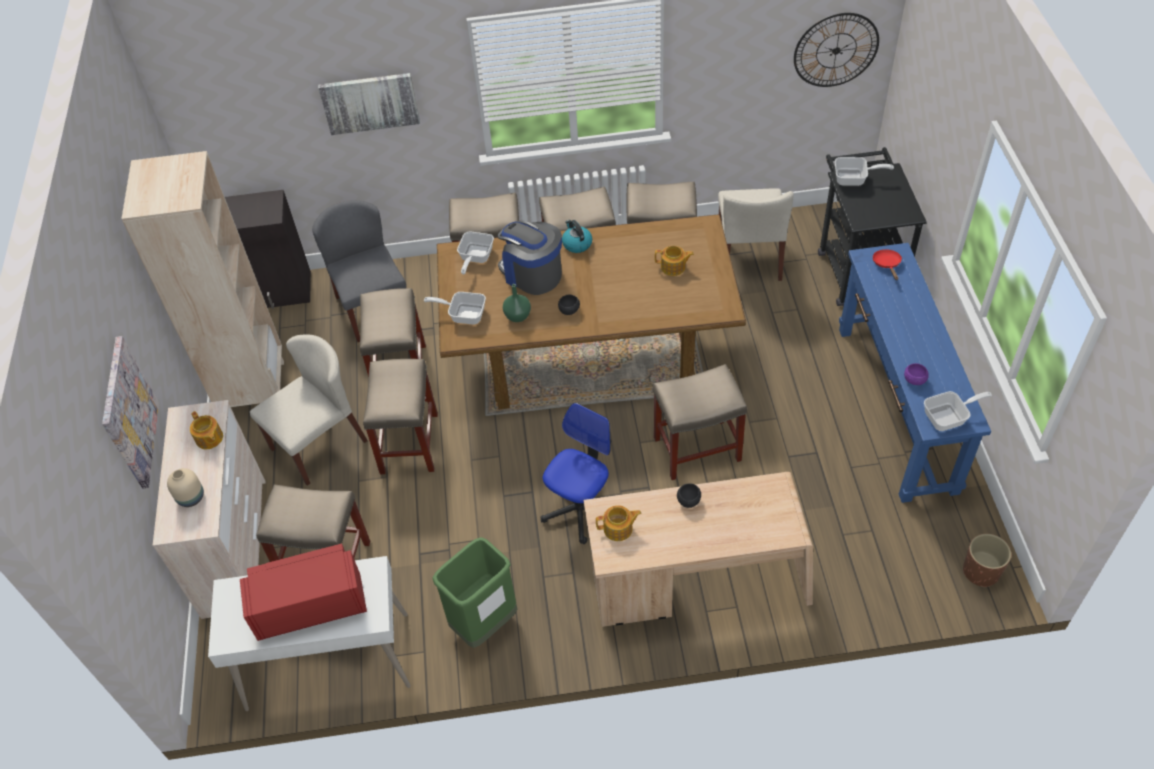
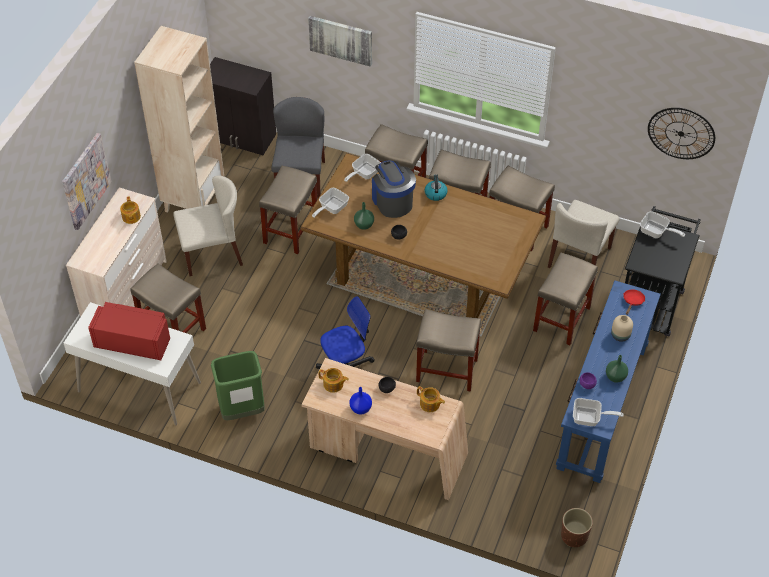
camera: 25 degrees right, 0 degrees up
(191, 497) = (101, 248): beige vase -> beige vase (621, 335)
(409, 444) = (267, 280): beige stool -> beige stool (561, 320)
(463, 314) = (331, 208): frying pan -> frying pan turned 90 degrees counterclockwise
(673, 267) = (487, 238): teapot -> teapot (430, 404)
(675, 543) = (360, 409): none -> blue vase
(937, 355) = (615, 376): none -> green vase

